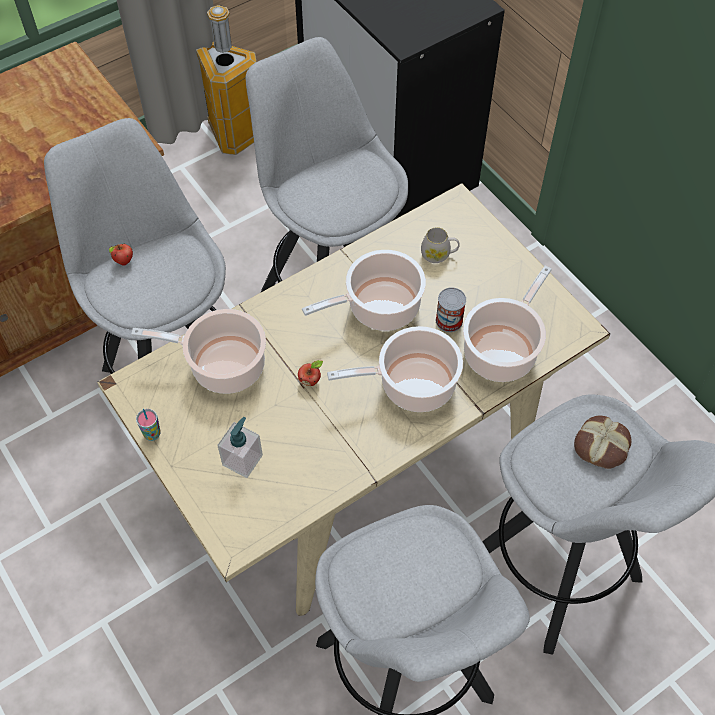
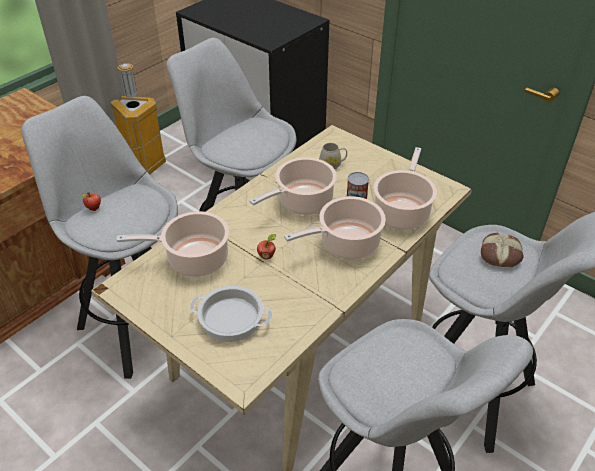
camera: 15 degrees left, 15 degrees down
(152, 434) = (148, 316): cup -> none
(242, 460) = (230, 319): soap dispenser -> cooking pot

